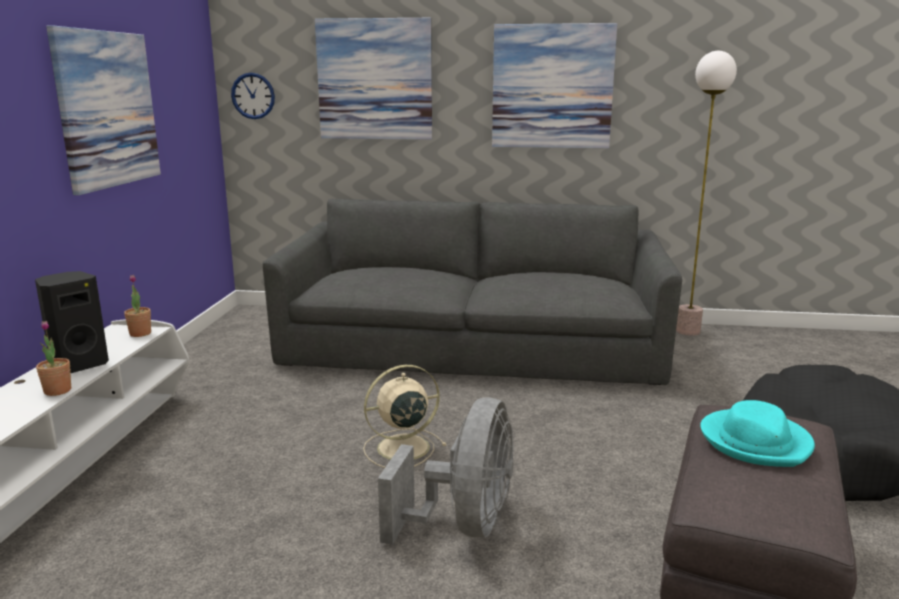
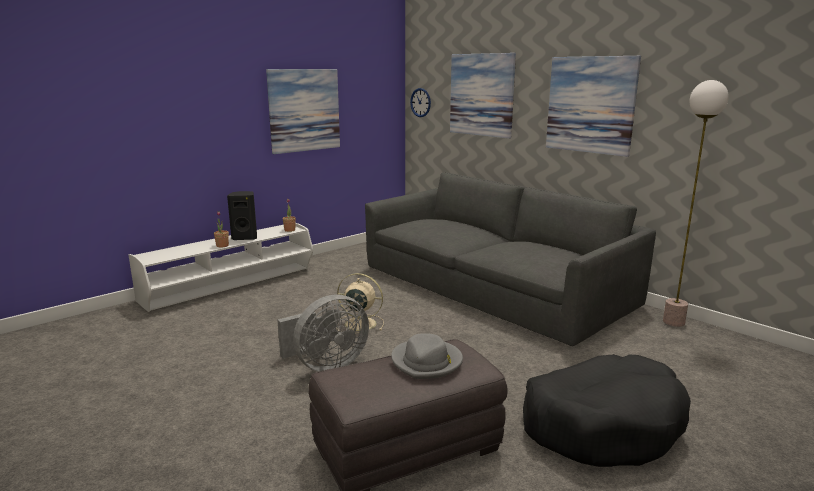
camera: 40 degrees right, 0 degrees up
(755, 442) = (427, 362): turquoise hat -> grey hat

